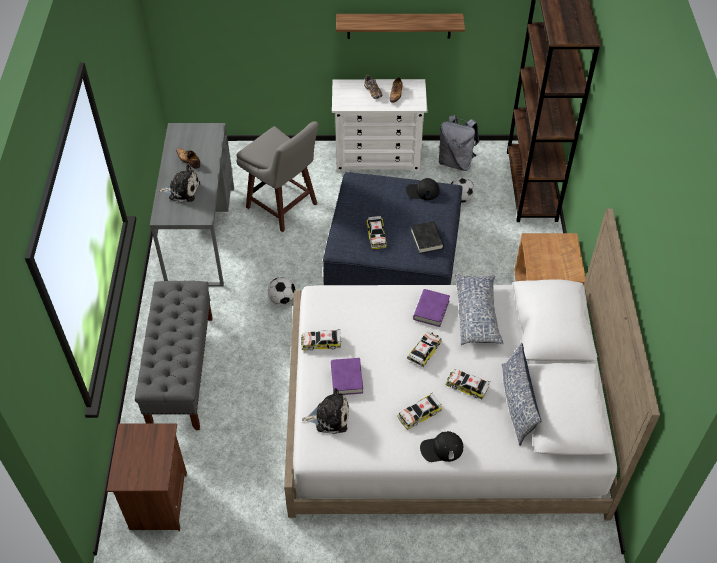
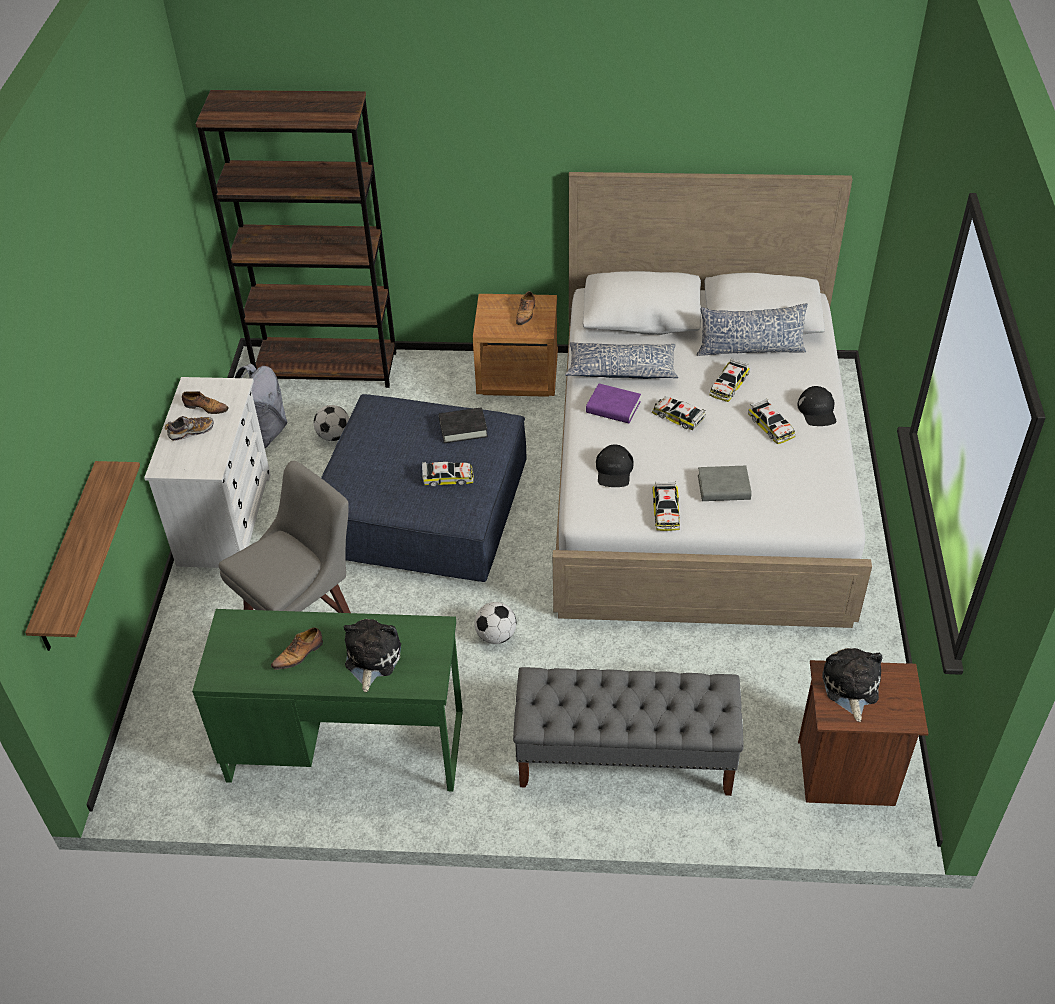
camera: 85 degrees left, 5 degrees down
(201, 234) = (346, 745): grey desk -> green desk
(329, 417) = (783, 505): plush toy -> plush toy (850, 688)
(346, 379) = (723, 488): purple book -> grey book
(399, 25) = (145, 328): shelf -> shelf (69, 559)
(422, 191) = (371, 428): black cap -> black cap (614, 470)
(556, 263) = (526, 314): none -> shoe

